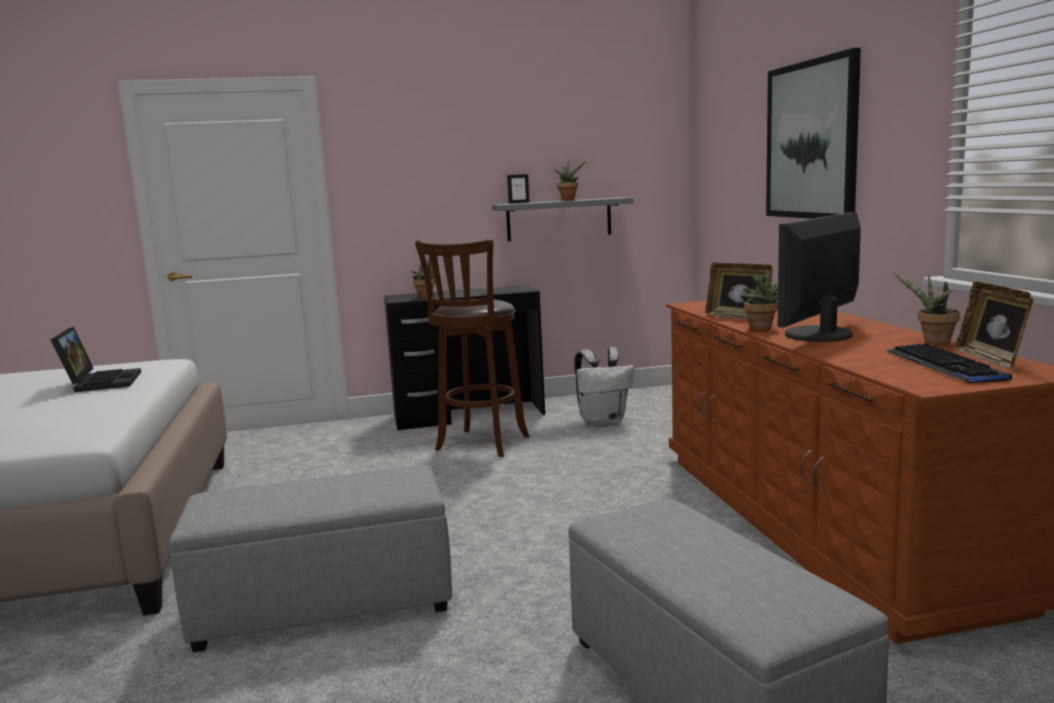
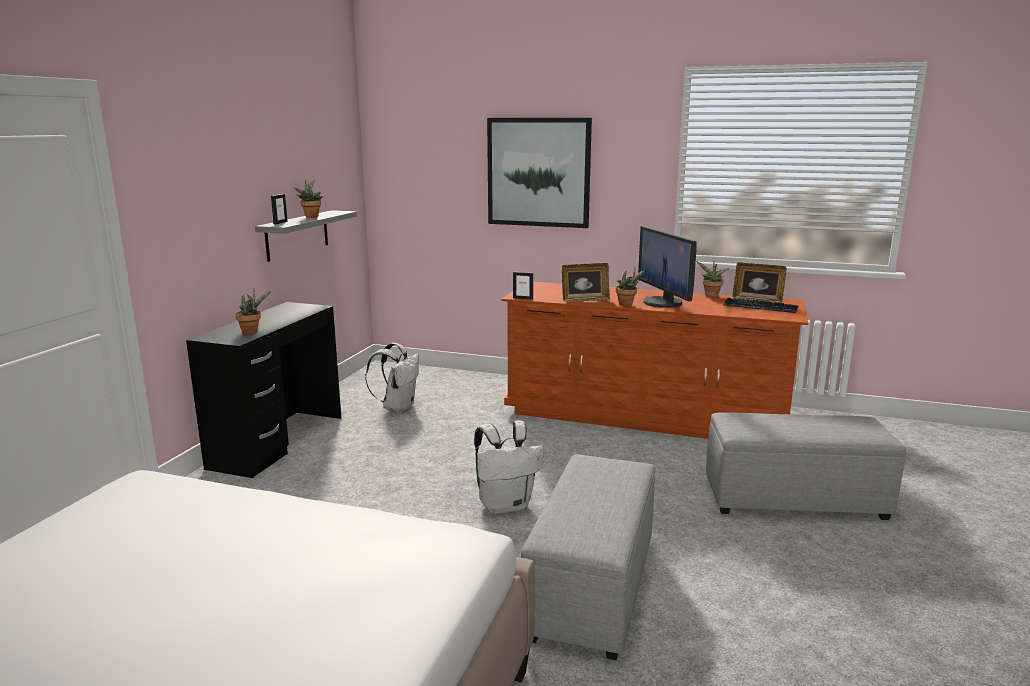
camera: 60 degrees left, 5 degrees up
(100, 382) = (192, 522): laptop -> none
(454, 521) = (506, 505): none -> white backpack
(480, 445) = (363, 456): brown stool -> none
(684, 306) = (523, 298): none -> picture frame

